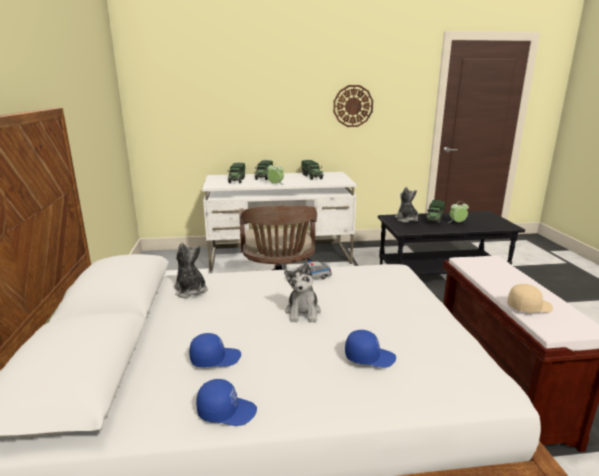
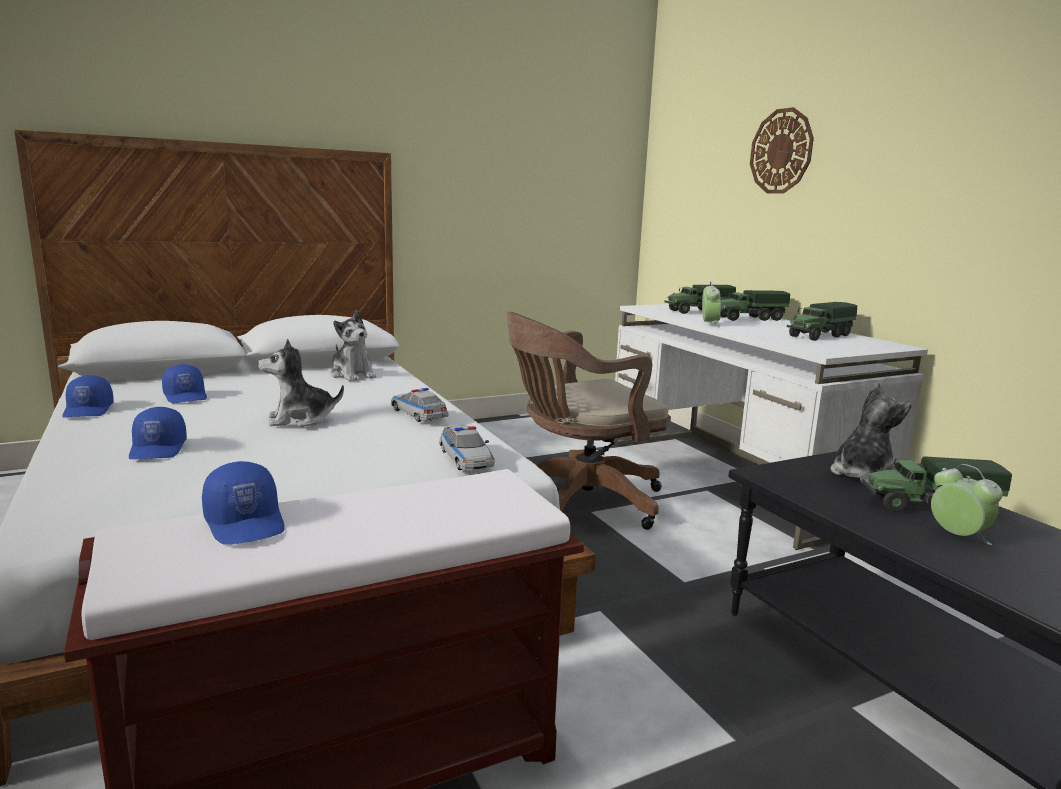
camera: 70 degrees right, 5 degrees down
(190, 291) = (352, 375): plush toy -> plush toy turned 105 degrees clockwise
(353, 106) = (985, 184): wall clock -> wall clock (781, 151)
(387, 274) = (465, 458): none -> toy car
(528, 307) = (247, 523): beige cap -> blue cap

